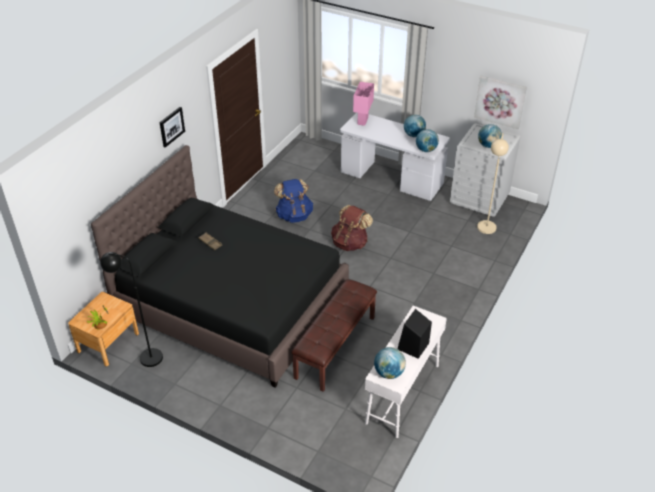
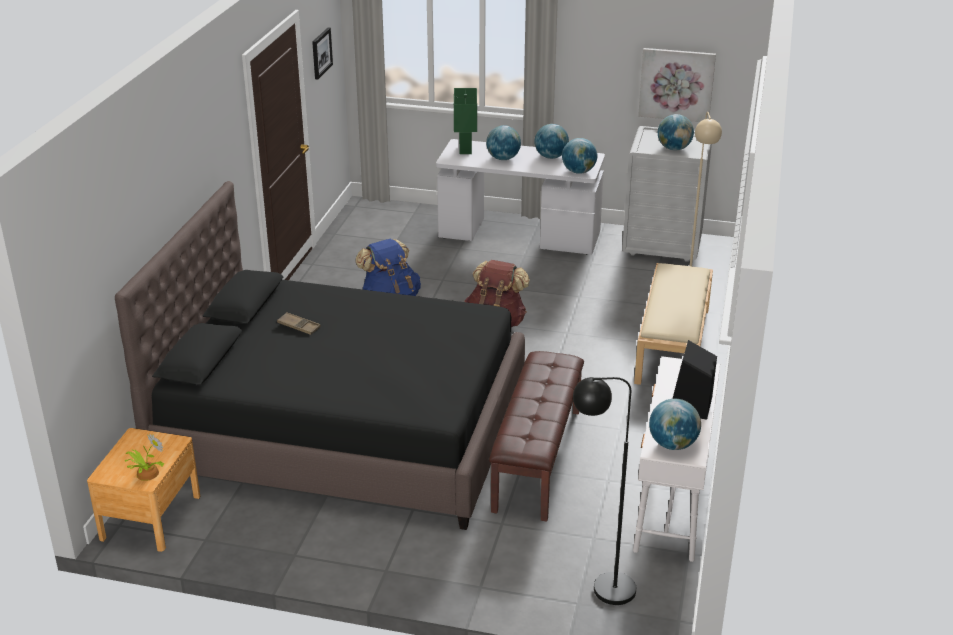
camera: 15 degrees left, 10 degrees down
(144, 357) = (224, 527): black floor lamp -> black floor lamp (601, 591)
(171, 126) = (205, 147): picture -> picture (321, 53)
(362, 121) = (465, 149): pink table lamp -> green table lamp
(383, 132) = (503, 158): none -> globe
(453, 279) = (673, 346): none -> beige bench

